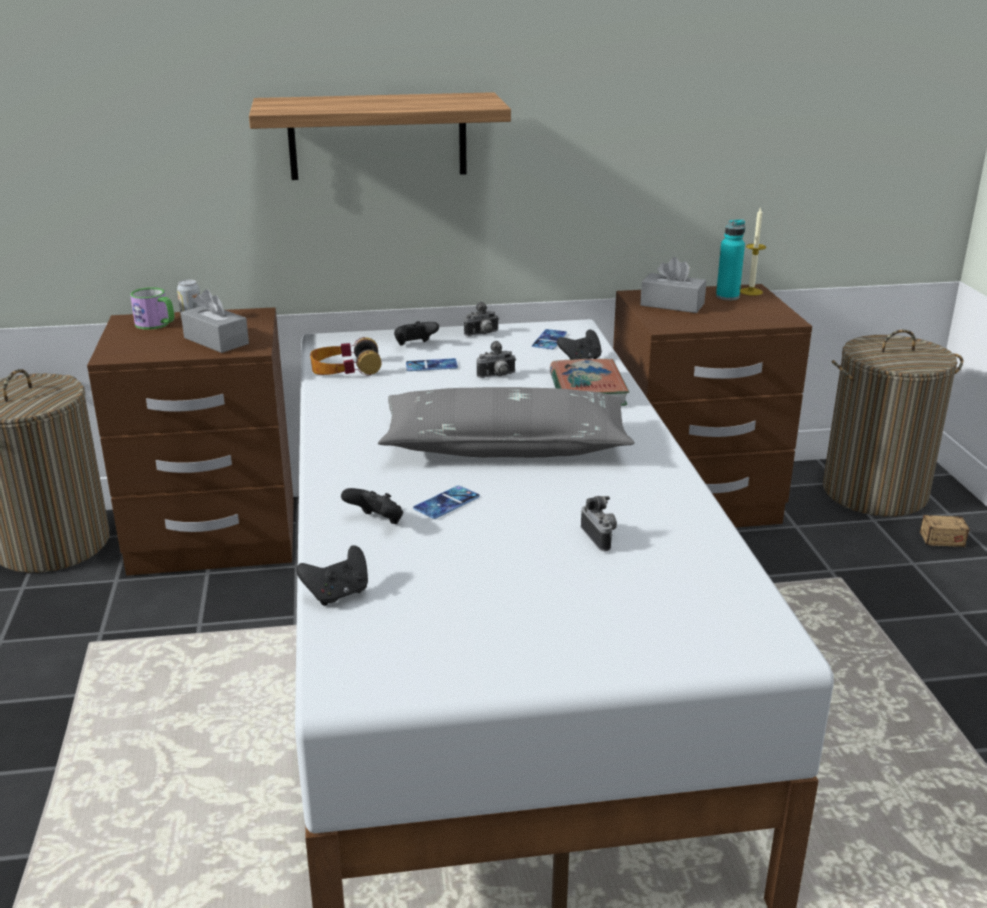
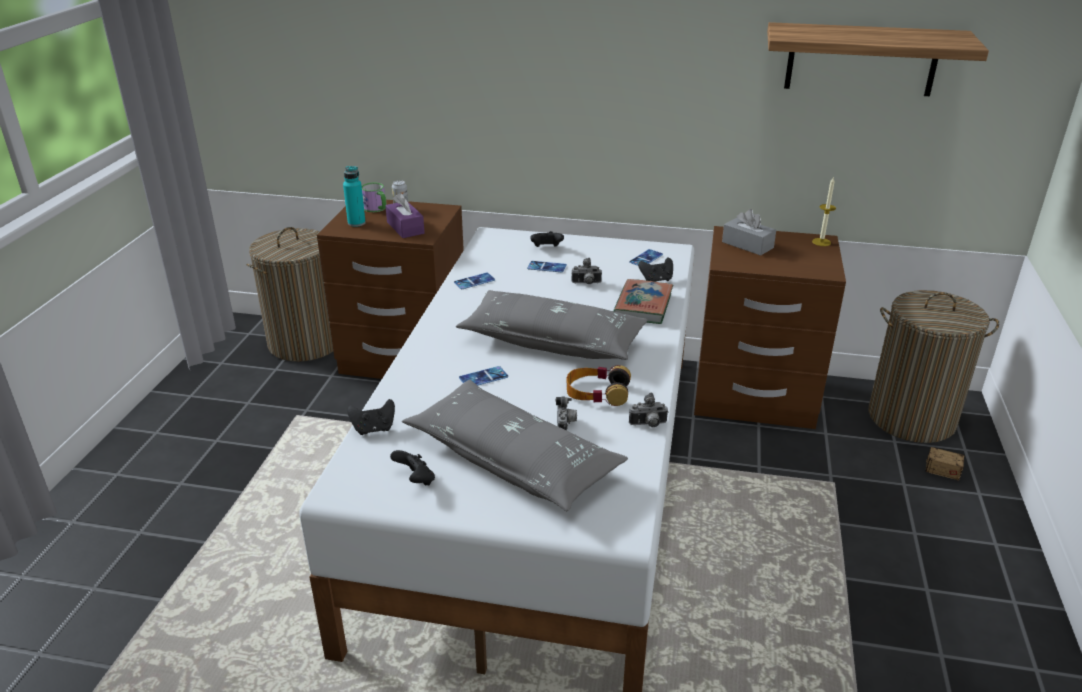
camera: 20 degrees right, 5 degrees up
(216, 341) = (405, 228): grey tissue box -> purple tissue box
(346, 368) = (487, 260): headphones -> headphones (597, 392)
(346, 395) = (474, 281): none -> phone
(376, 522) = (430, 383): black game controller -> black game controller (415, 480)
(378, 136) = (539, 92): shelf -> shelf (861, 59)
(482, 334) = (600, 246): camera -> camera (648, 425)
(564, 592) = (513, 459): none -> grey pillow
(727, 297) = (798, 244): turquoise bottle -> turquoise bottle (356, 223)

